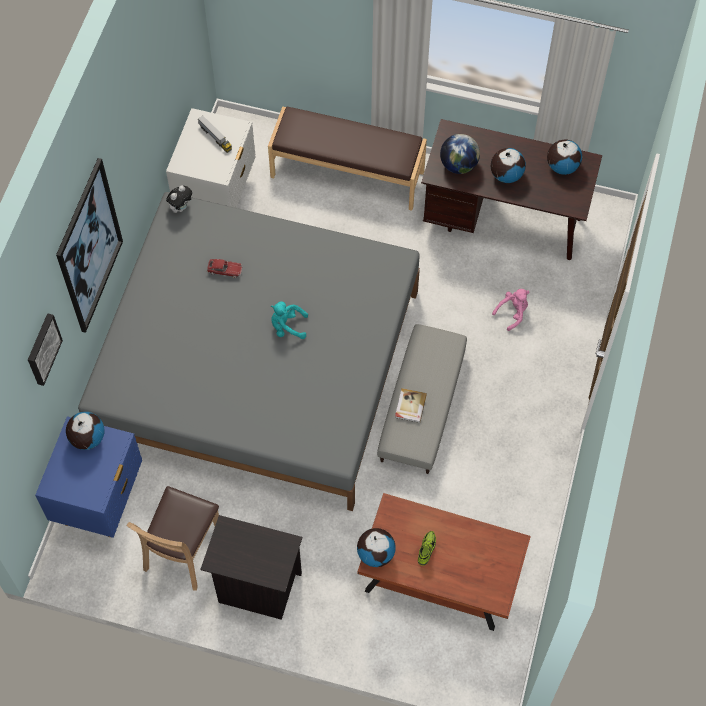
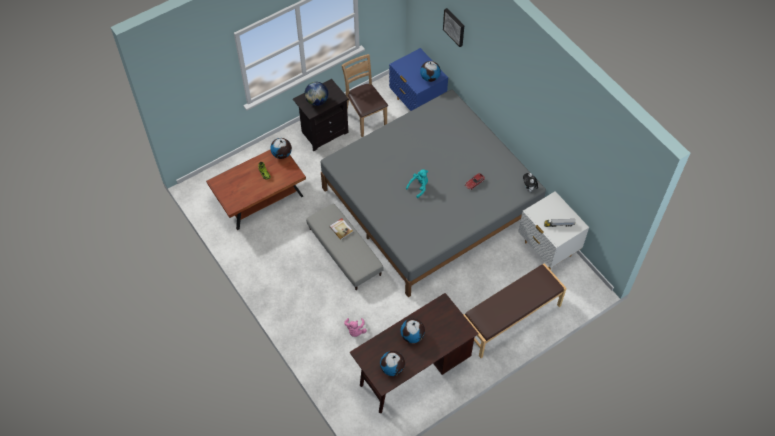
camera: 130 degrees right, 5 degrees down
(89, 247) = (497, 75): picture -> none
(458, 165) = (439, 318): globe -> globe (317, 101)

